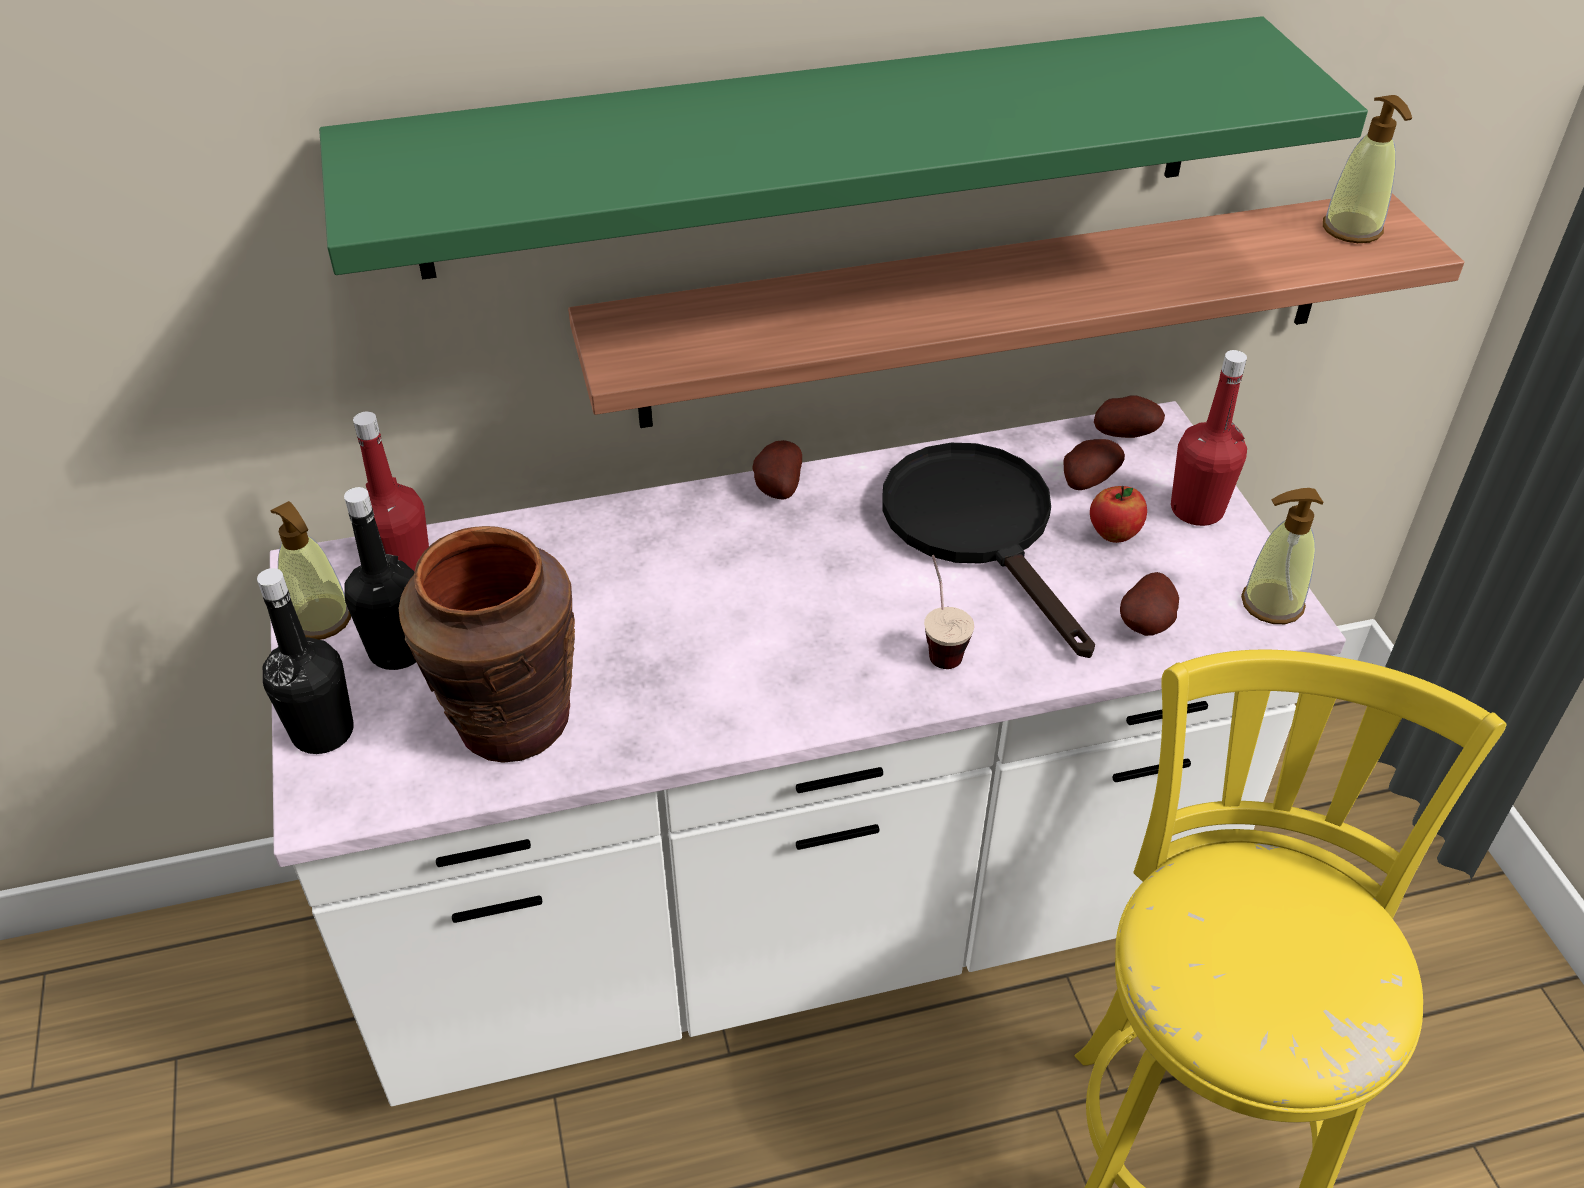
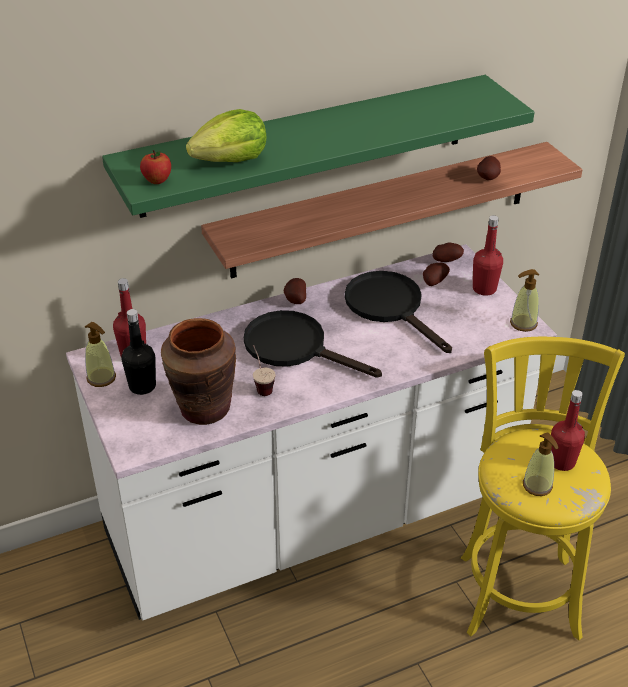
camera: 10 degrees left, 5 degrees down
(323, 732) = (120, 423): black bottle -> none
(604, 163) = (231, 160): none -> lettuce
(749, 599) = (295, 347): none -> black frying pan
(939, 643) = (384, 355): cup -> cup (261, 385)
(1113, 534) = (450, 303): apple -> apple (157, 181)
(1148, 624) = (472, 338): potato -> potato (488, 178)
(1314, 943) = (562, 462): none -> red bottle
(1352, 229) = (534, 159): soap dispenser -> soap dispenser (537, 486)

